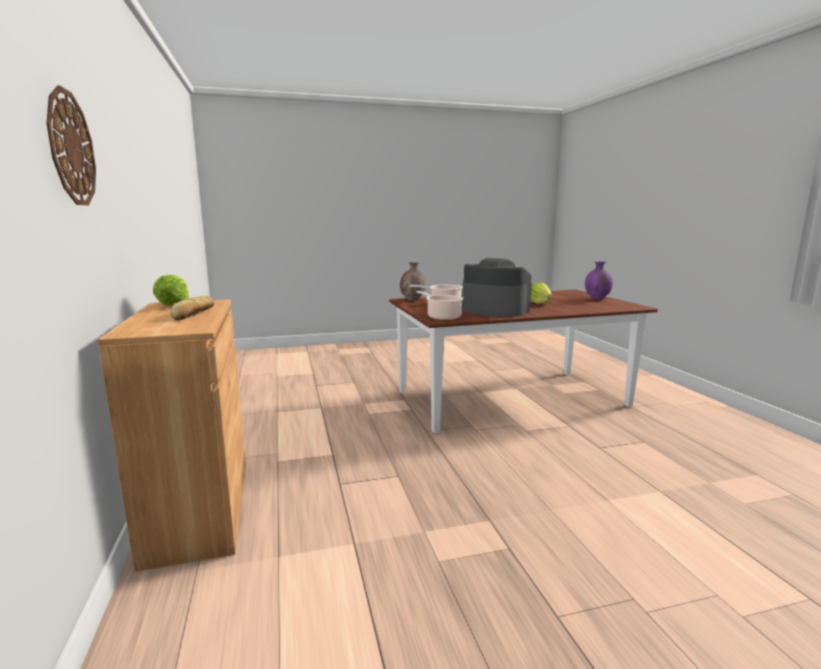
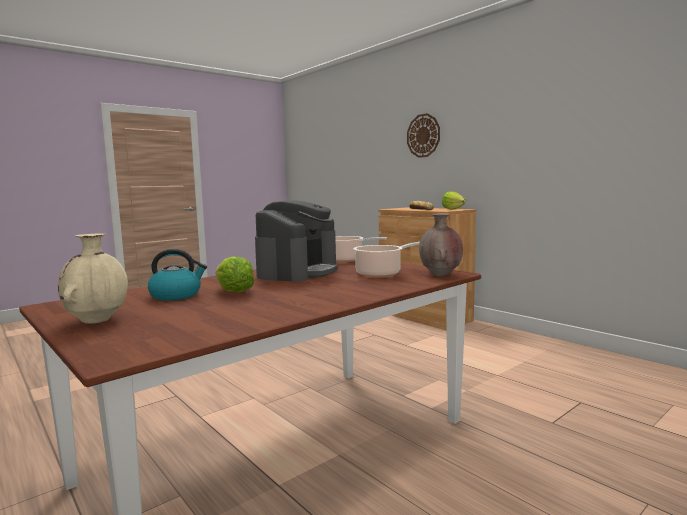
camera: 155 degrees right, 5 degrees down
(494, 310) = (298, 272): coffee machine -> coffee machine turned 75 degrees counterclockwise
(572, 304) = (176, 295): none -> kettle
(597, 299) = (97, 320): purple vase -> beige vase

